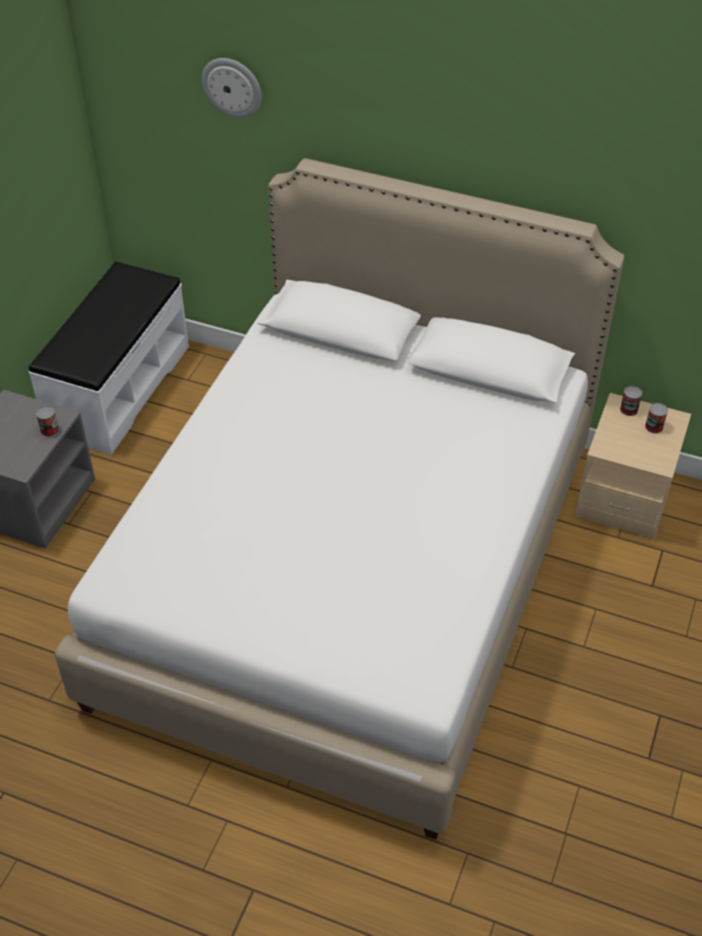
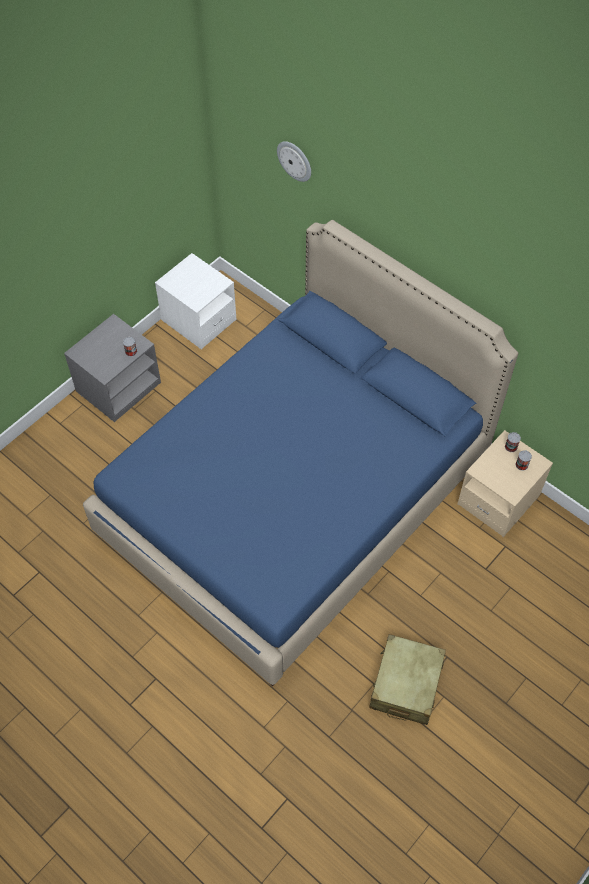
camera: 20 degrees right, 10 degrees up
(118, 389) = (198, 320): white bench -> white nightstand
(351, 571) = (294, 496): white bed -> blue bed
(623, 771) = (406, 684): none -> beige suitcase

